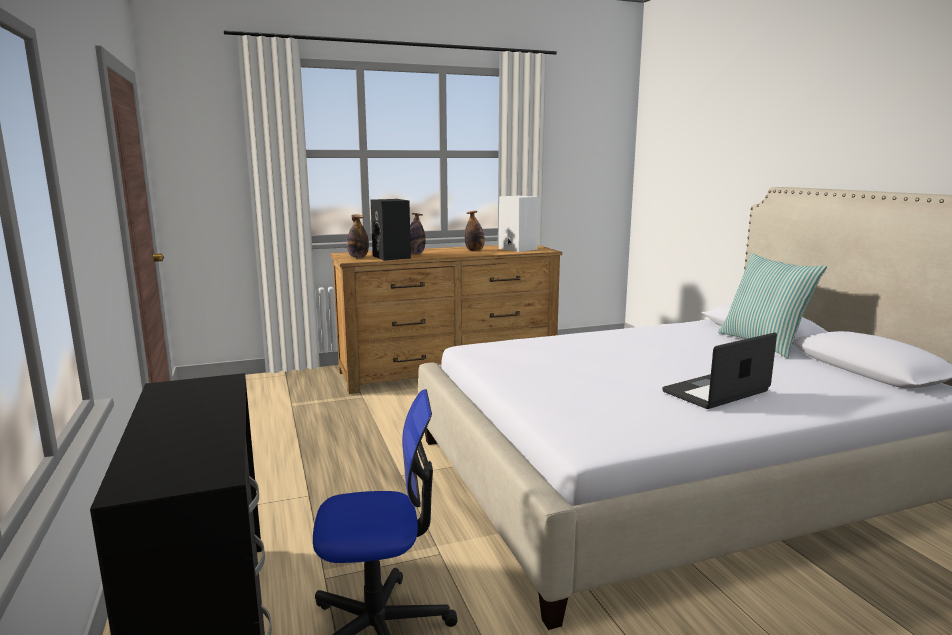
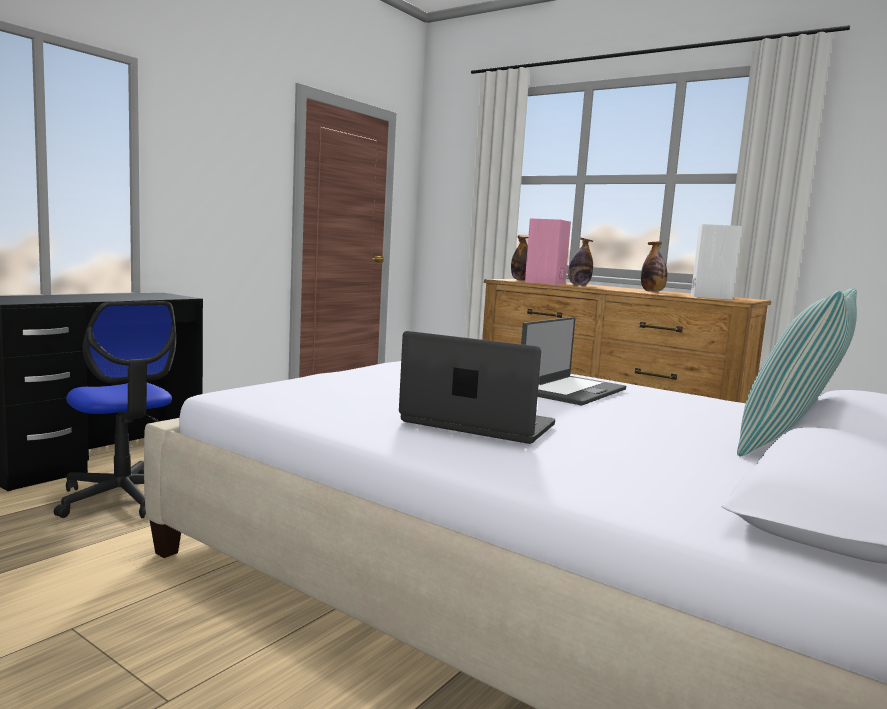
camera: 55 degrees right, 5 degrees down
(392, 257) = (545, 283): black speaker -> pink speaker
(629, 349) = (571, 391): none -> laptop

